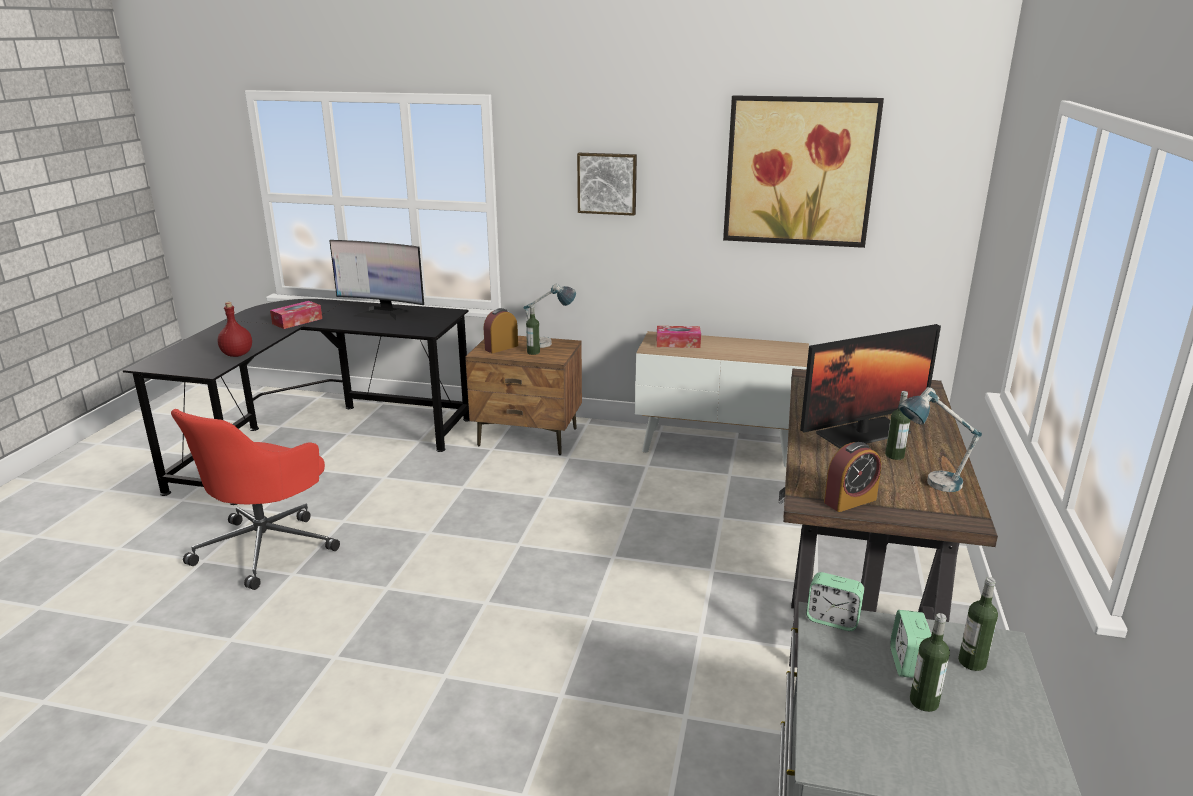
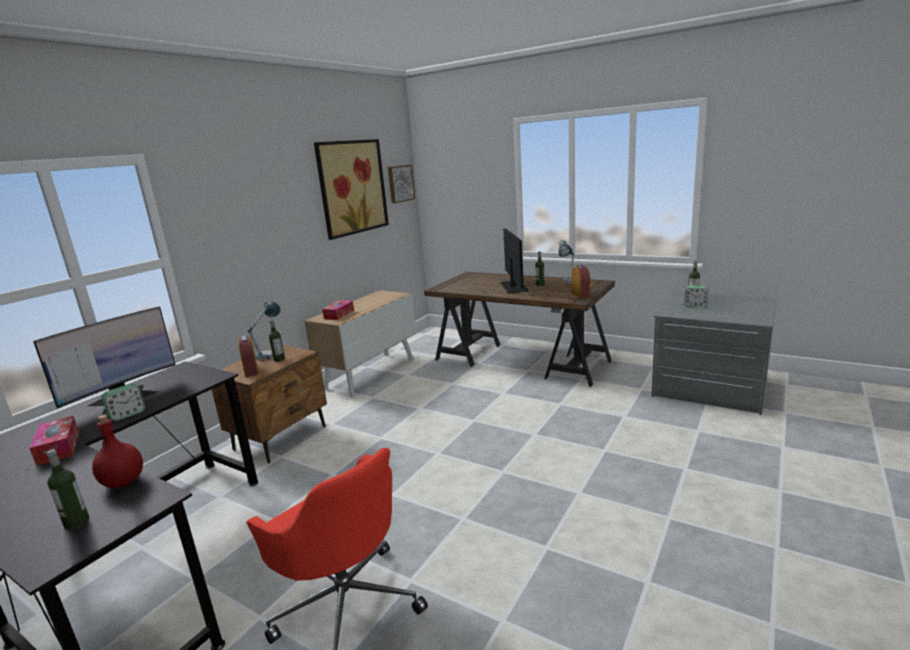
camera: 70 degrees left, 5 degrees down
(607, 183) = (254, 217): picture -> picture (400, 183)
(832, 620) = (667, 312): alarm clock -> alarm clock (127, 414)
(924, 702) = (719, 306): bottle -> bottle (77, 522)

